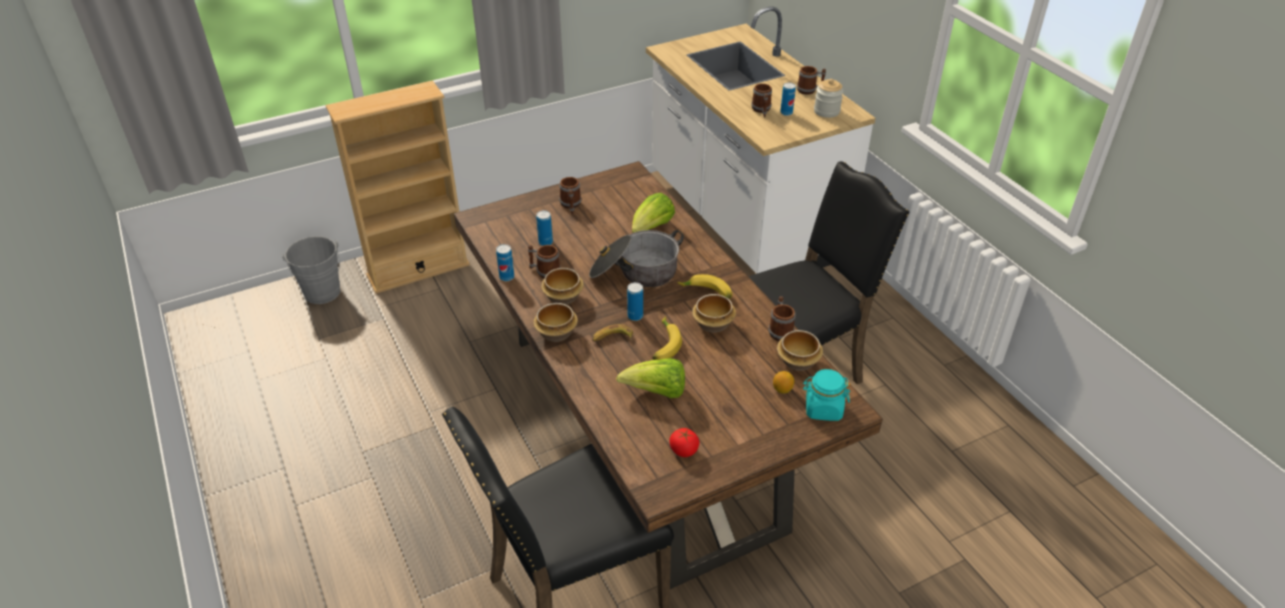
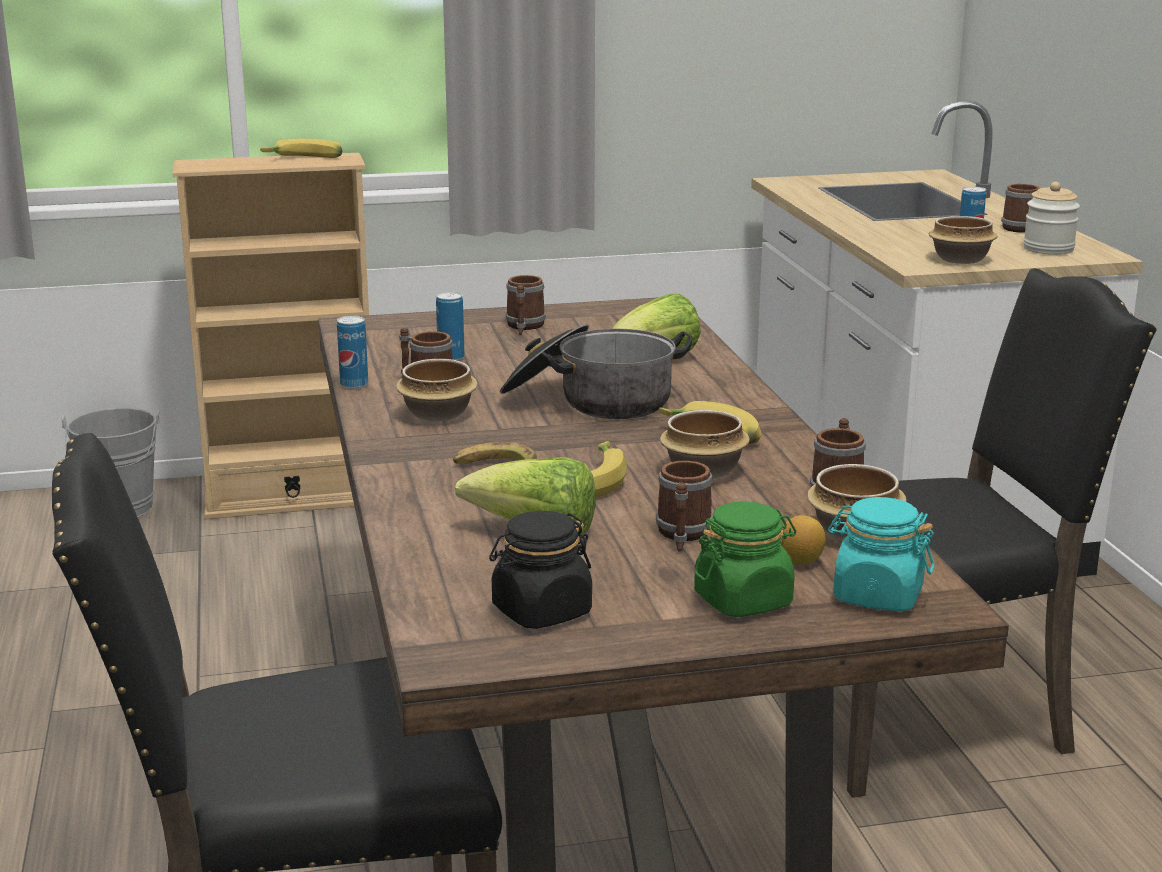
camera: 15 degrees right, 20 degrees down
(405, 94) = (304, 159): none -> banana
(556, 334) = (393, 450): bowl -> bowl (960, 260)
(635, 316) = (557, 446): can -> none
(683, 450) = (541, 612): tomato -> black jar
(761, 110) = (923, 240): mug -> mug (683, 535)
(768, 424) = (743, 600): none -> green jar

